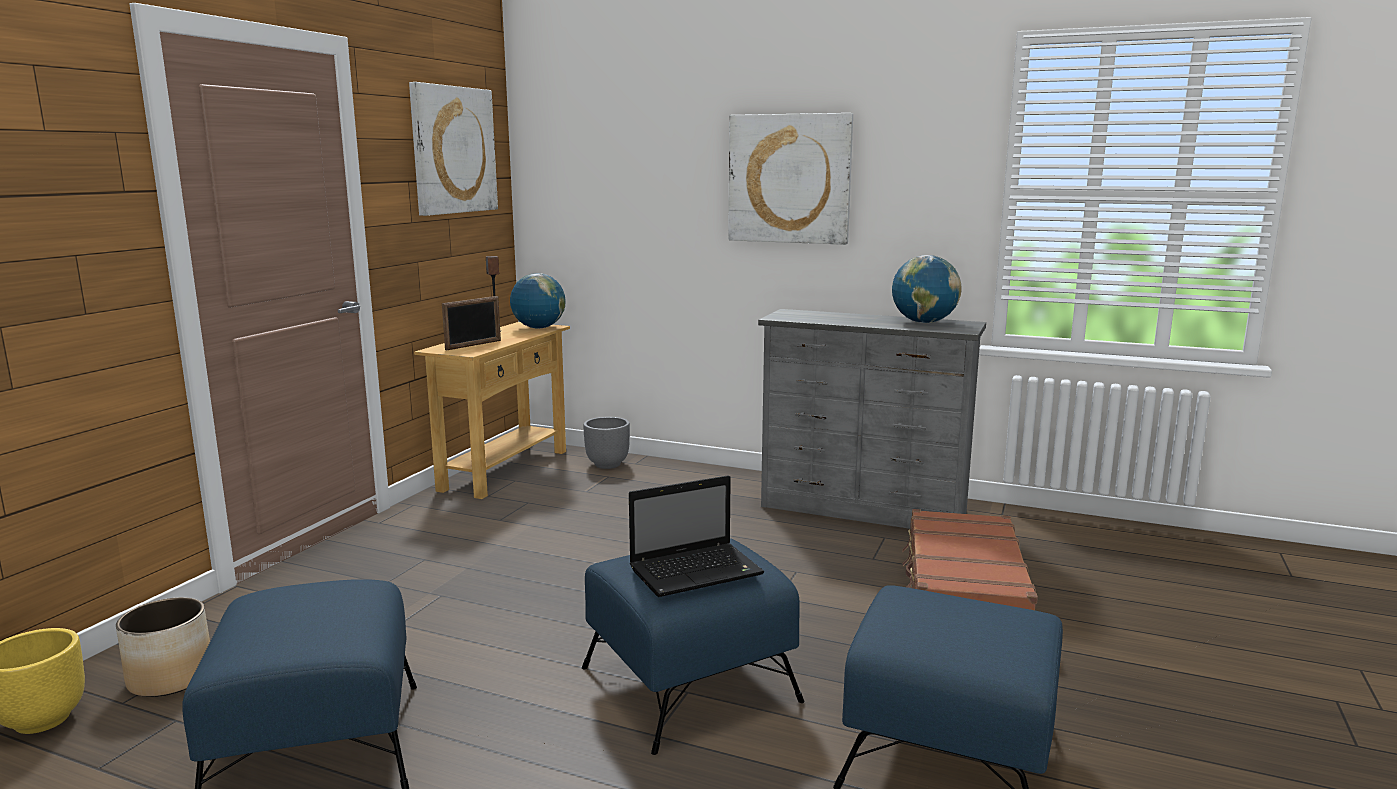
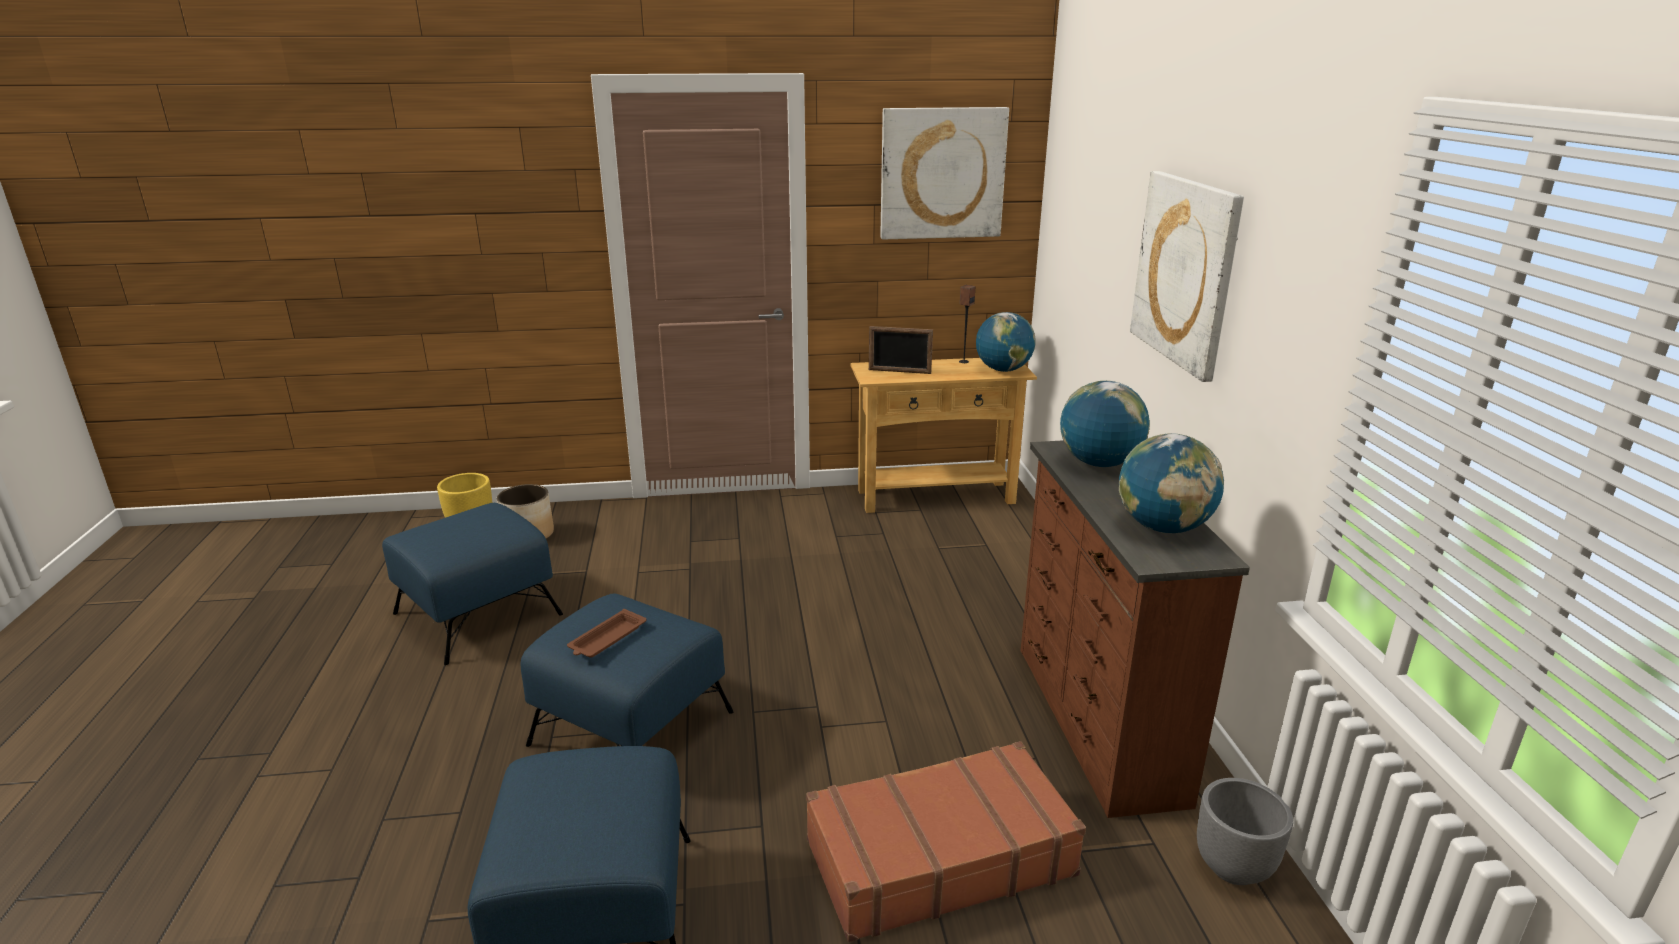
camera: 60 degrees right, 10 degrees up
(608, 465) = (1013, 534): grey planter -> grey planter (1233, 868)
(698, 571) = (606, 639): laptop -> brown tray
(817, 316) = (1099, 464): none -> globe
(863, 511) = (1094, 722): grey dresser -> brown dresser

